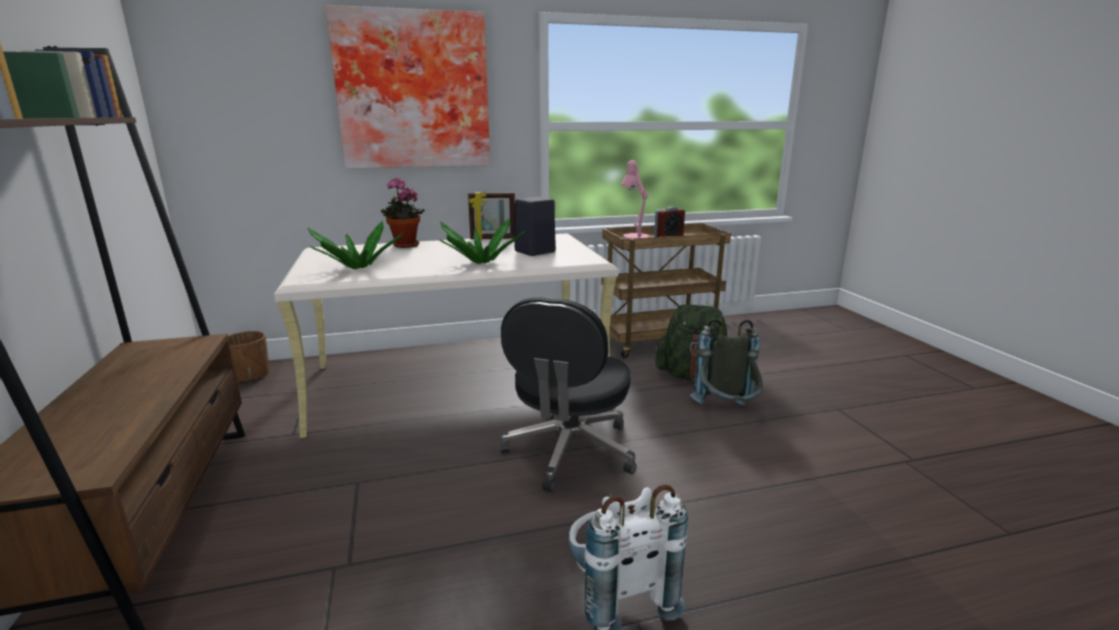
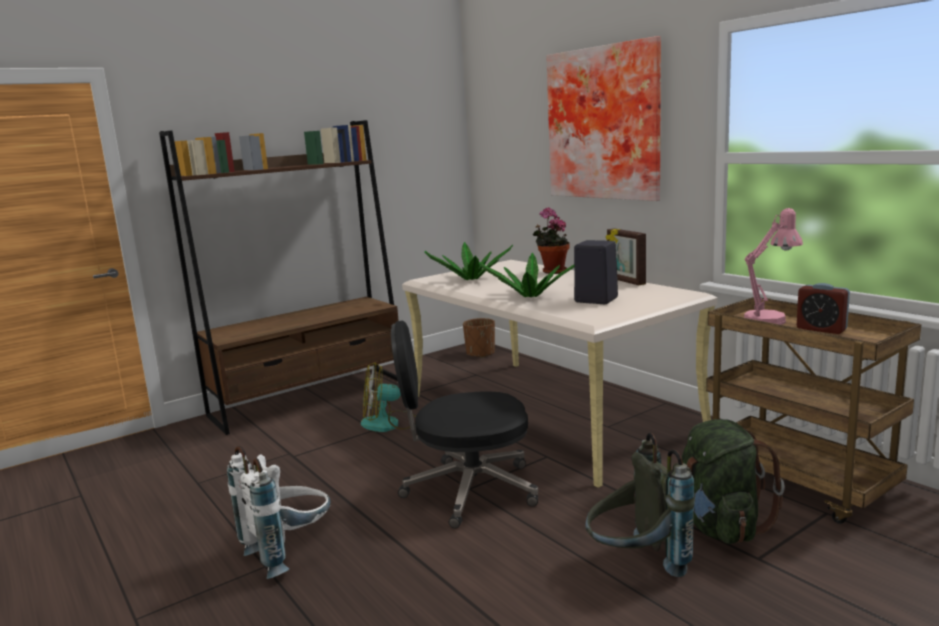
camera: 70 degrees right, 5 degrees down
(356, 468) = (389, 424): none -> fan

